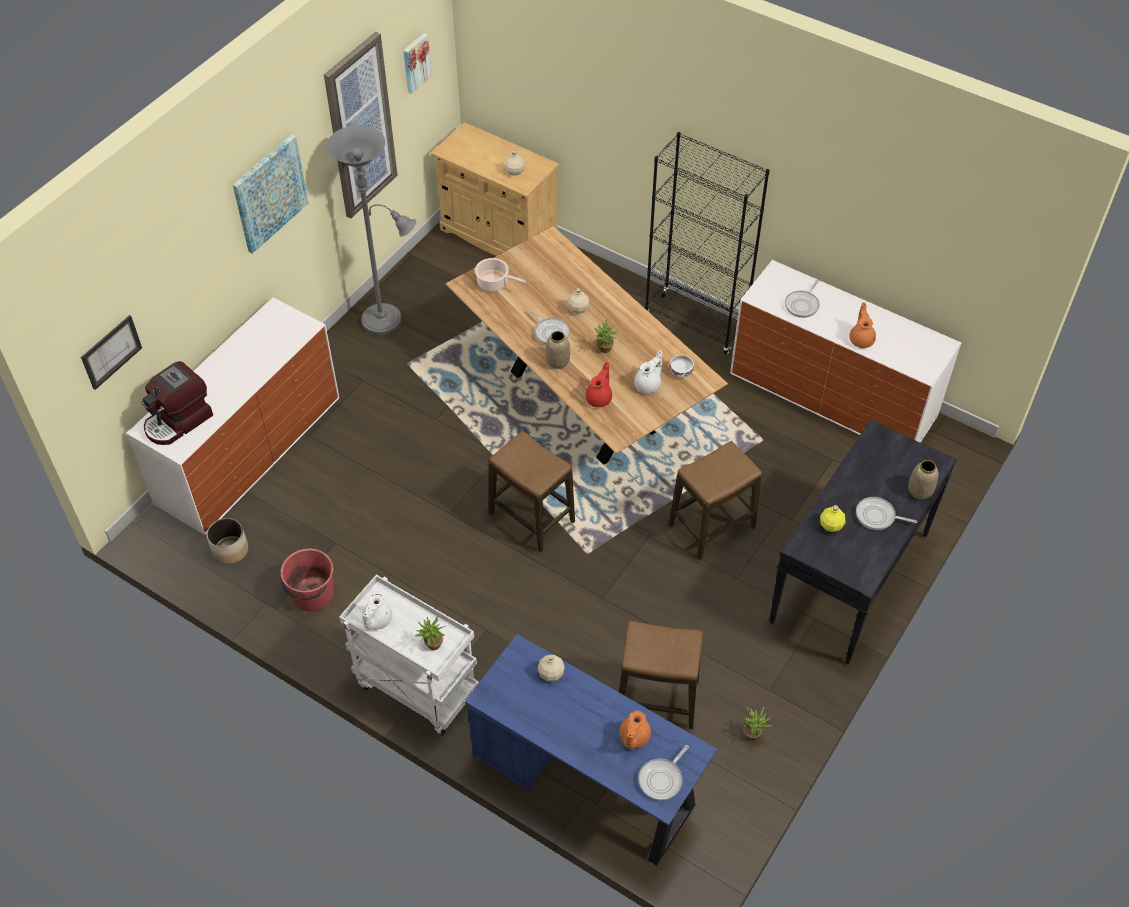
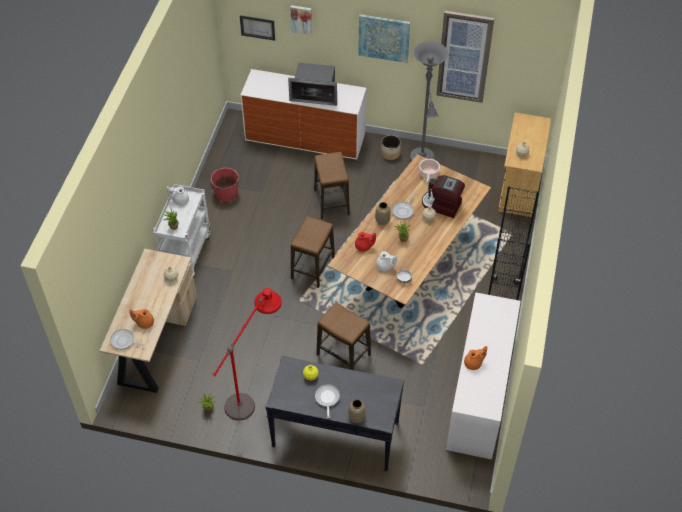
camera: 70 degrees right, 0 degrees up
(179, 422) = (266, 84): coffee machine -> coffee machine (441, 205)
(230, 550) = (239, 152): planter -> planter (390, 153)
(247, 364) = (315, 94): none -> microwave
(415, 62) = (523, 57): picture -> picture (301, 19)
(587, 782) = (155, 341): blue desk -> beige desk
(657, 699) = (216, 358): stool -> stool (331, 202)
(740, 662) = (253, 392): none -> red floor lamp
(802, 304) = (488, 325): frying pan -> none

